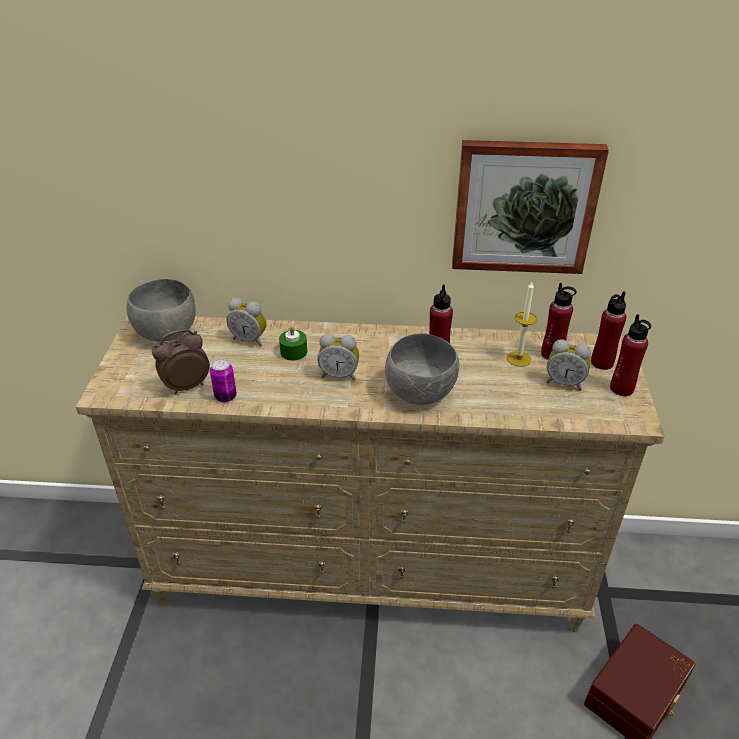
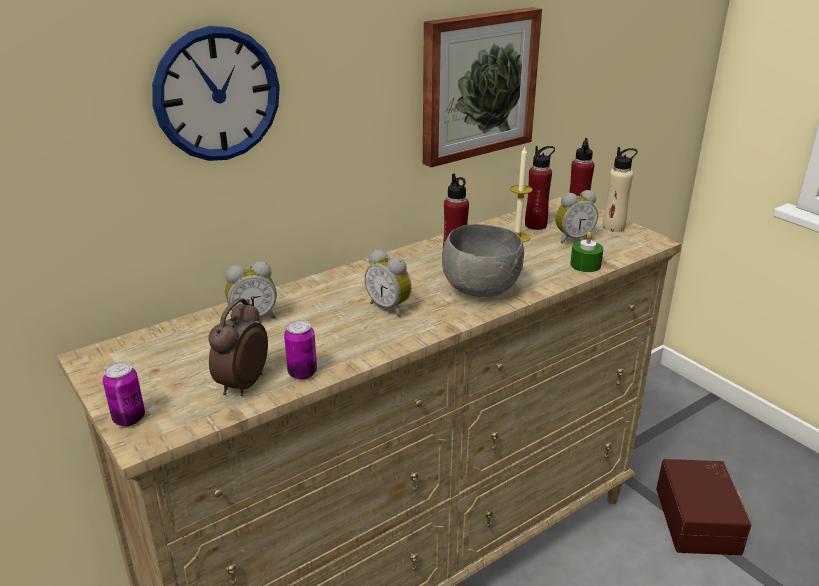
camera: 40 degrees left, 10 degrees down
(112, 376) = (129, 419): none -> can
(167, 332) = (140, 351): grey bowl -> none
(254, 167) = (217, 94): none -> wall clock
(293, 352) = (317, 309): green candle -> green candle (585, 265)
(339, 375) = (390, 307): alarm clock -> alarm clock turned 75 degrees clockwise
(621, 388) = (613, 227): red bottle -> beige bottle

